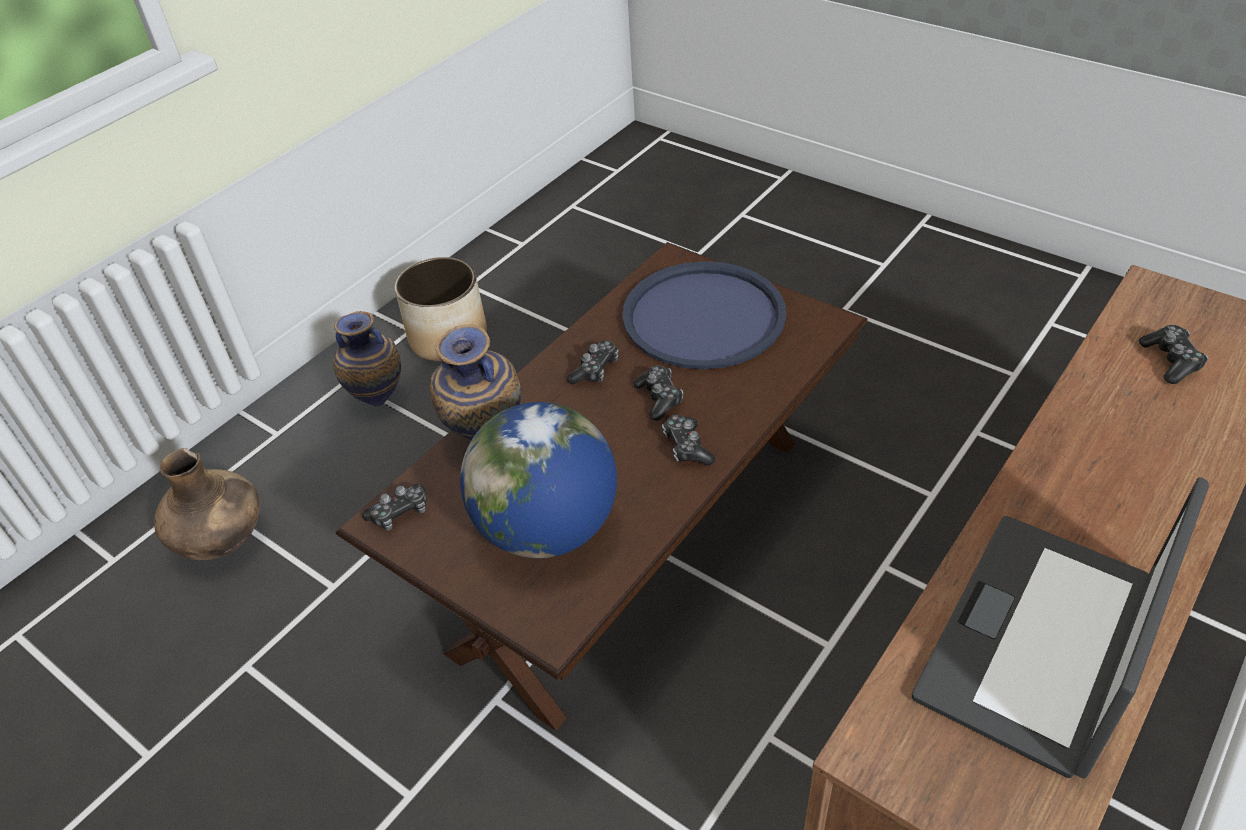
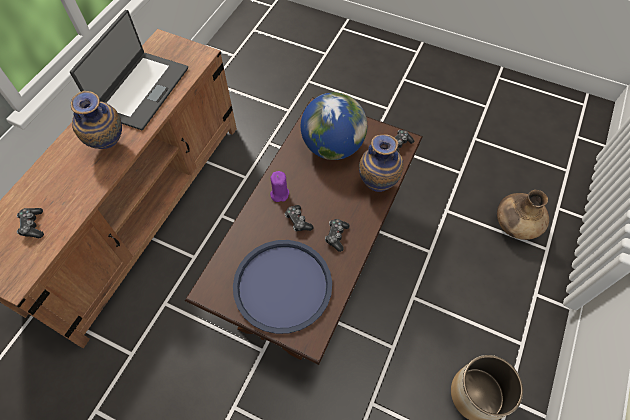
camera: 165 degrees right, 15 degrees up
(379, 399) = (491, 329): vase -> vase (109, 147)
(687, 447) = (279, 193): game controller -> purple candle

